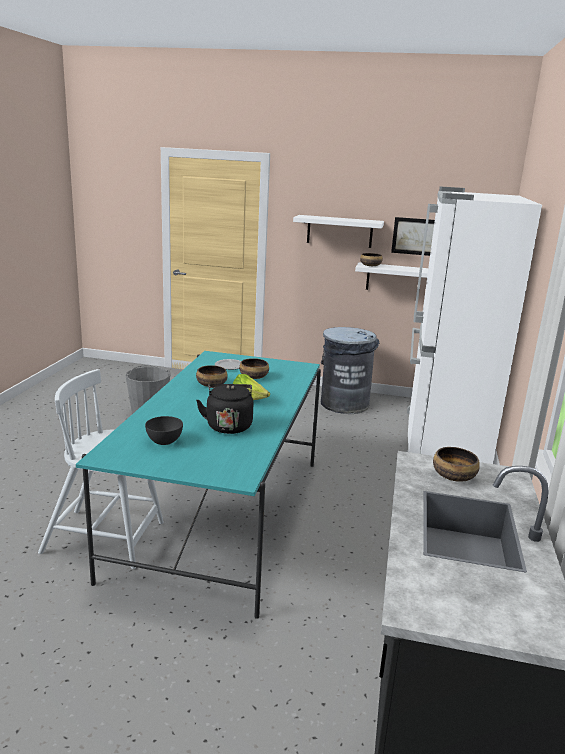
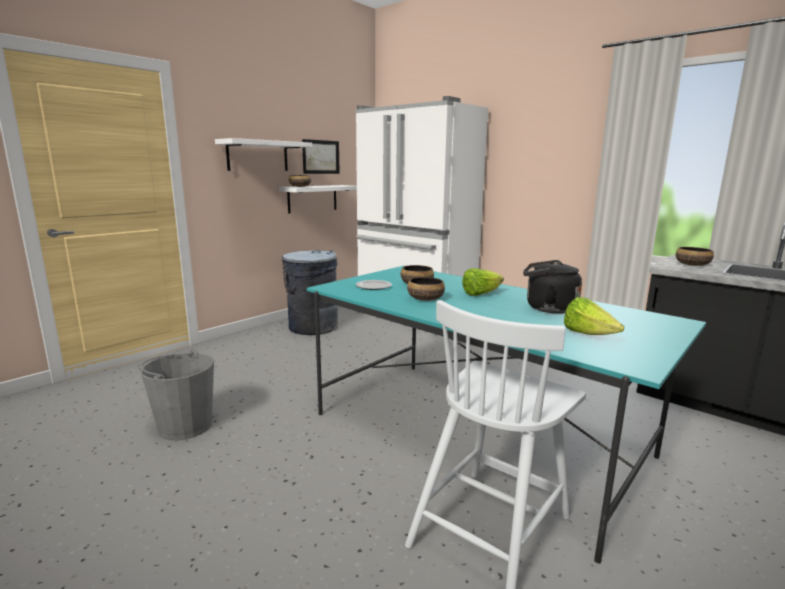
camera: 60 degrees left, 5 degrees down
(164, 441) = (588, 335): grey bowl -> lettuce

